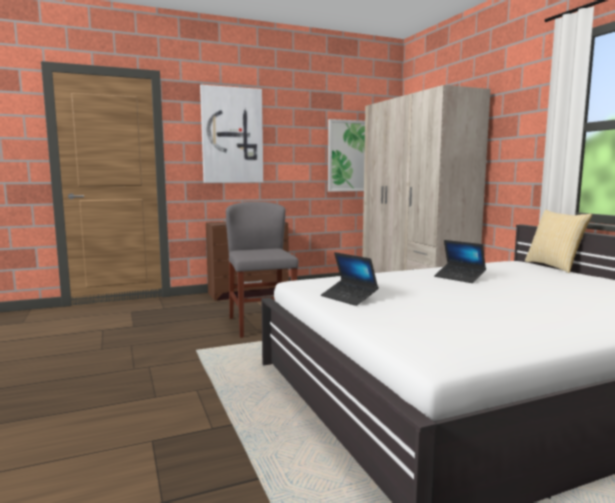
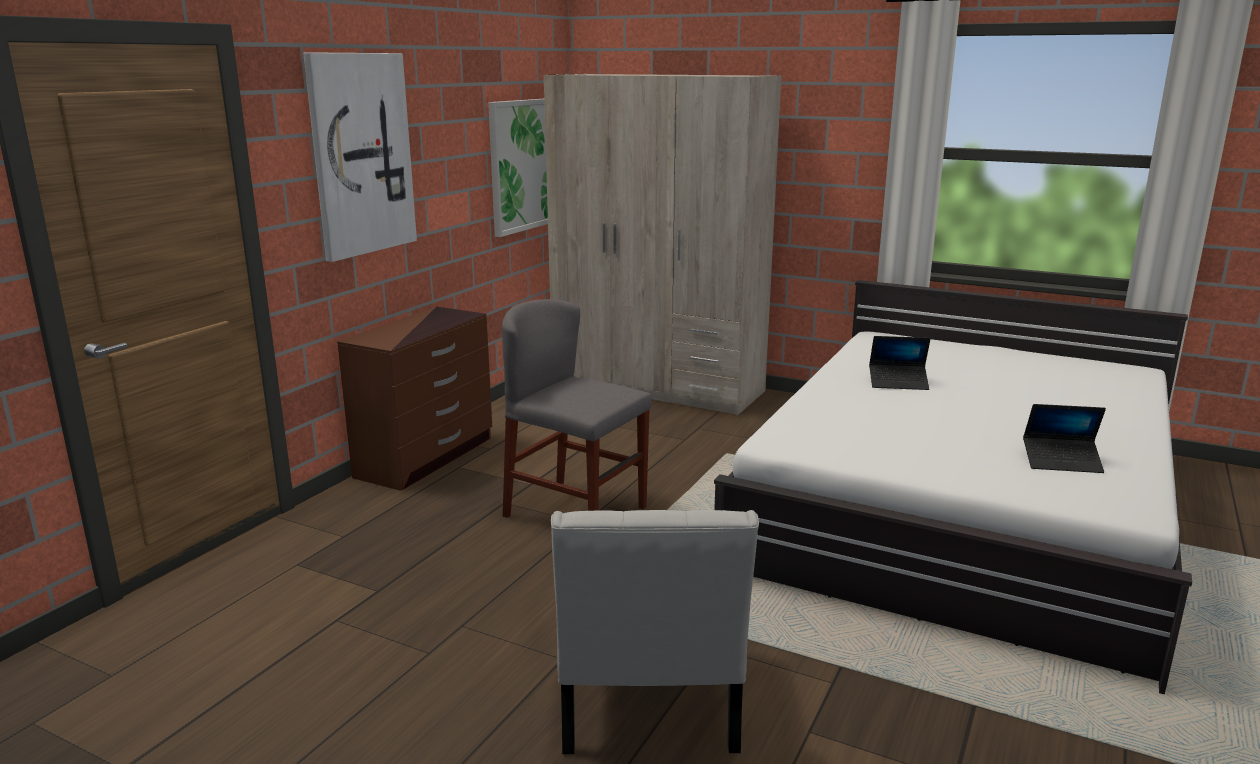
camera: 40 degrees left, 10 degrees up
(120, 397) = (648, 705): none -> white chair
(349, 298) = (893, 454): laptop -> laptop (1061, 462)
(554, 266) = (920, 335): pillow -> none

